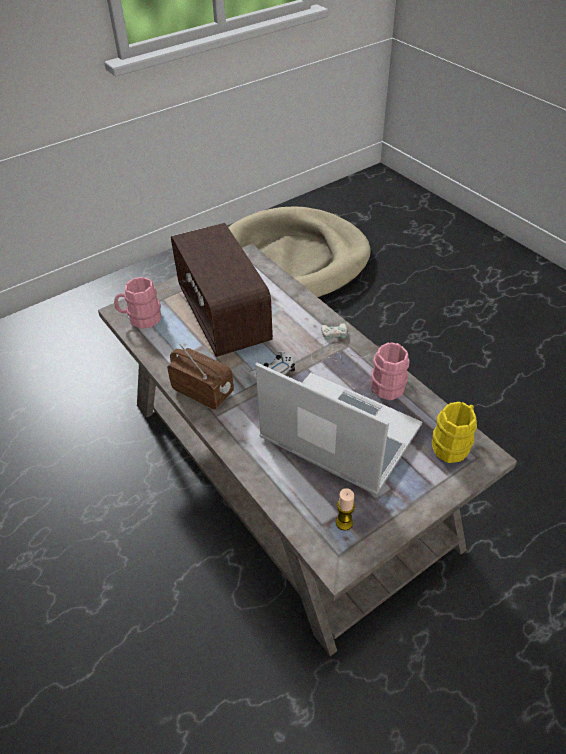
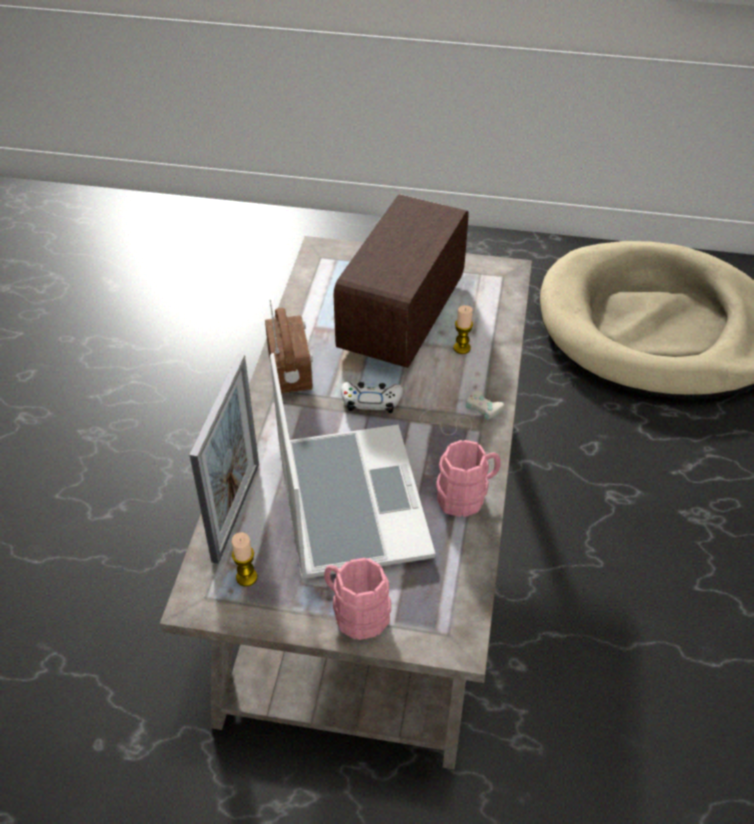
camera: 45 degrees right, 0 degrees up
(141, 319) = (327, 268): pink mug -> pink mug (355, 613)
(280, 311) = (462, 348): none -> candle
(285, 493) = (236, 511): none -> picture frame
(453, 444) = (444, 602): yellow mug -> none

